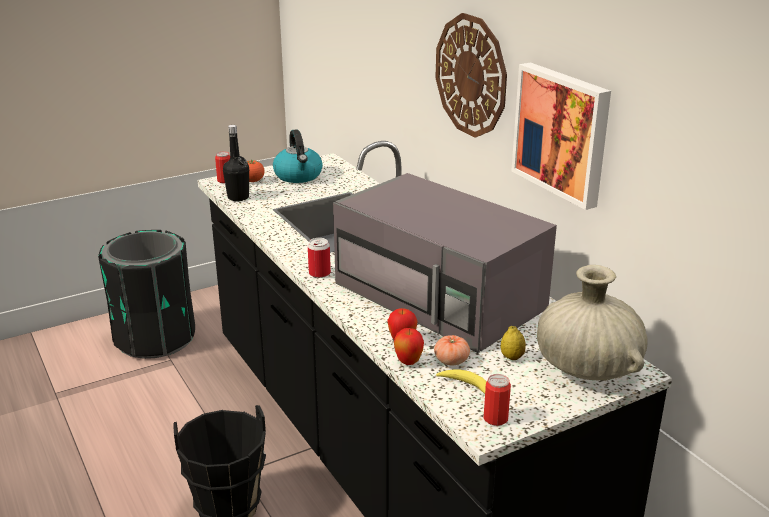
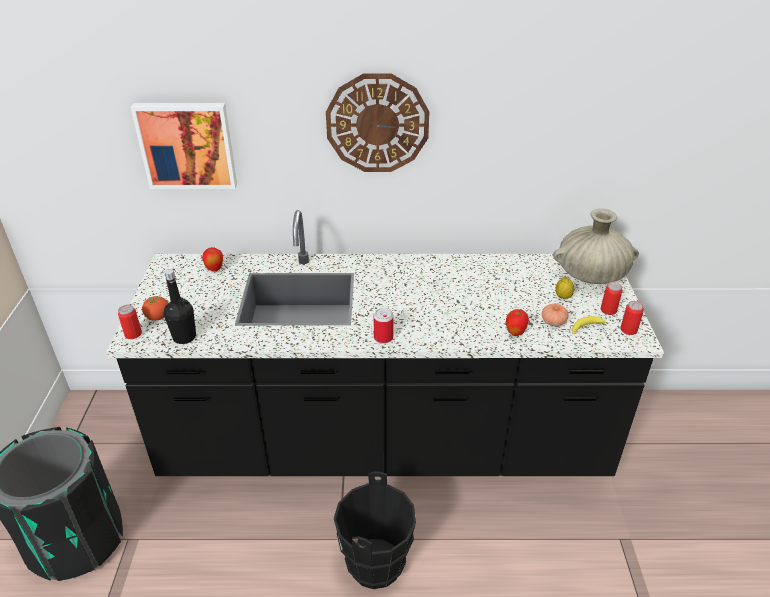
camera: 60 degrees left, 10 degrees up
(298, 176) = (181, 288): kettle -> none
(408, 362) = (544, 340): apple -> apple (215, 269)
(441, 296) = (466, 294): grey microwave -> none
(522, 395) = (608, 310): none -> can
(563, 133) = (497, 138): picture -> picture (187, 145)

